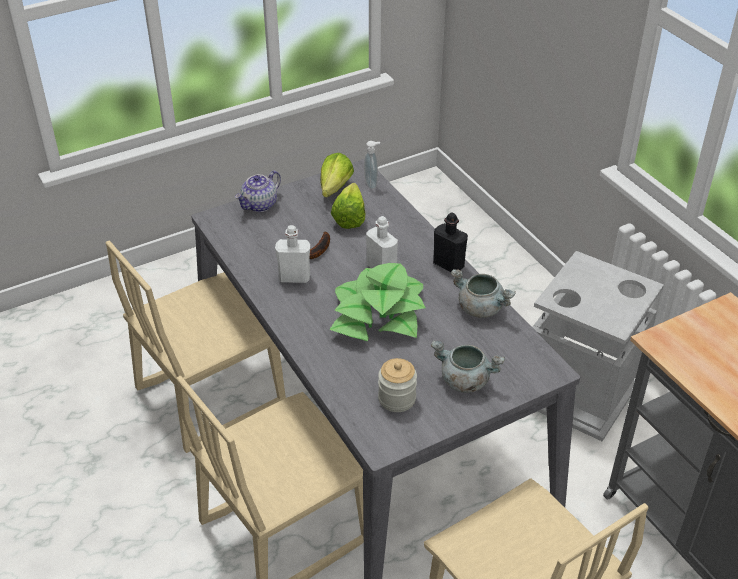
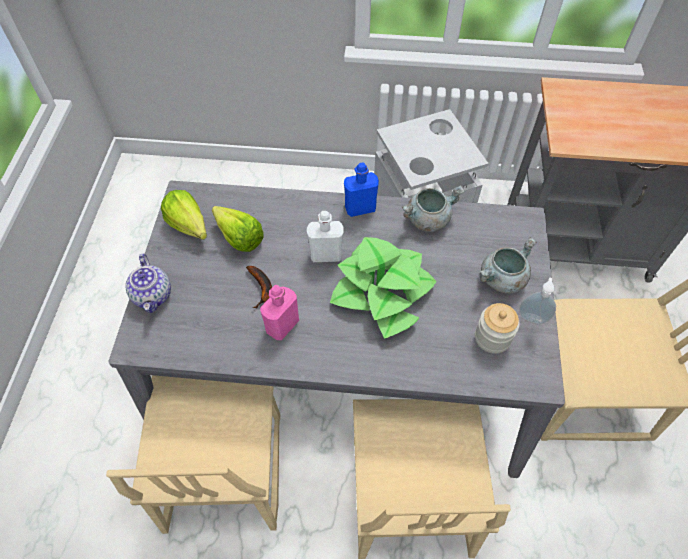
camera: 55 degrees left, 15 degrees up
(294, 277) = (282, 326): white bottle -> pink bottle
(372, 184) = (209, 196): soap dispenser -> soap dispenser (532, 317)
(448, 265) = (360, 208): black bottle -> blue bottle

